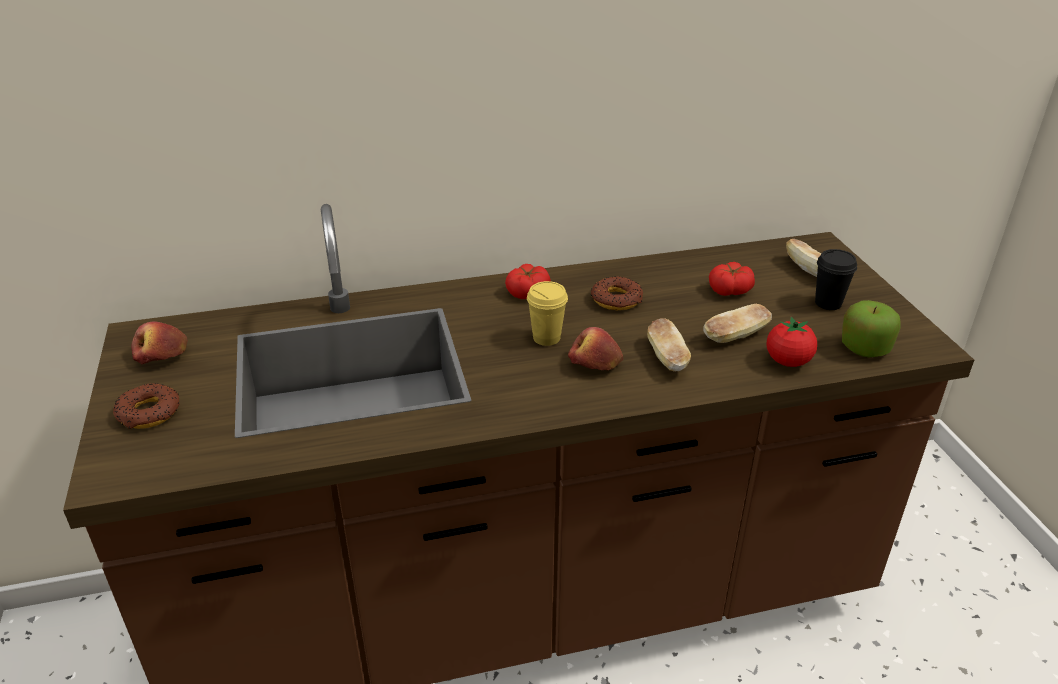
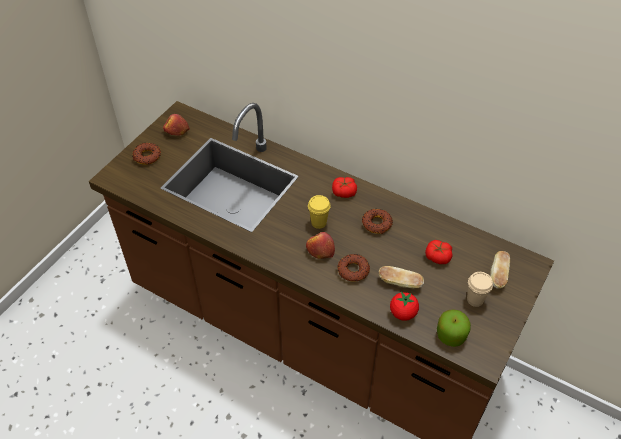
camera: 45 degrees right, 15 degrees up
(667, 358) = (353, 270): bread -> donut
(828, 303) = (475, 299): black cup -> beige cup

